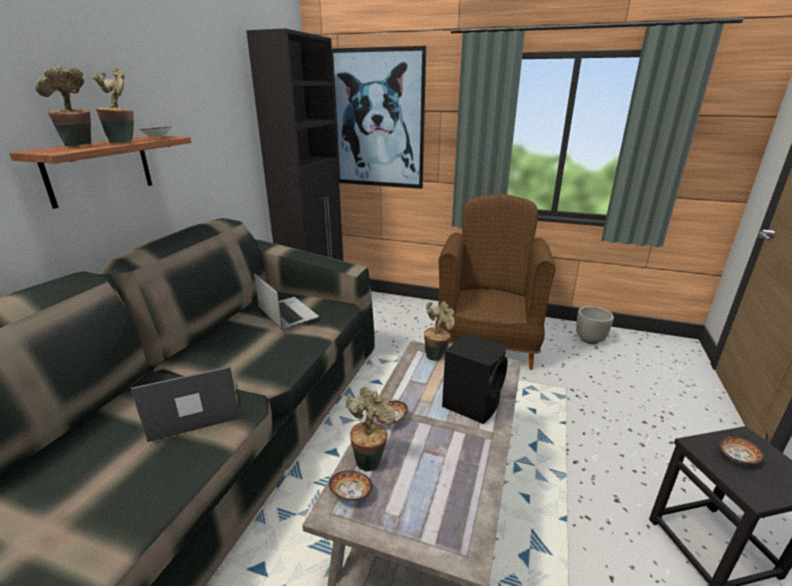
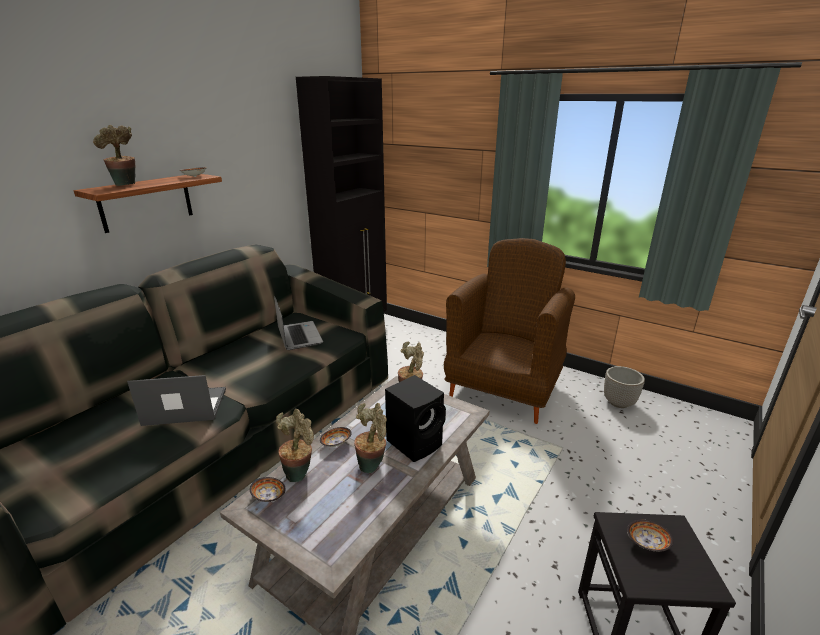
camera: 15 degrees right, 0 degrees up
(124, 141) = (164, 181): potted plant -> potted plant (372, 465)
(378, 120) = (424, 156): picture -> none

